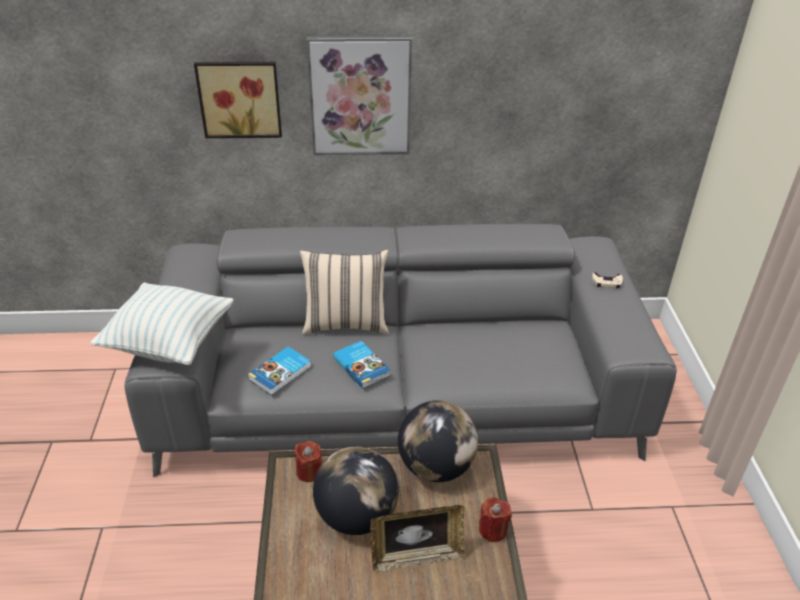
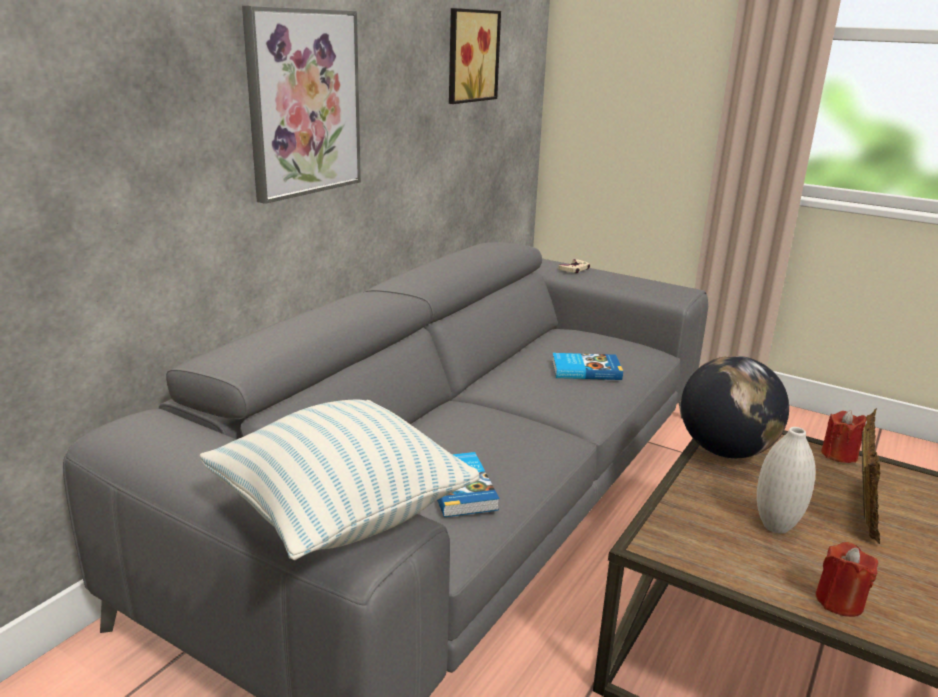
camera: 55 degrees left, 15 degrees down
(240, 98) = (157, 119): picture -> picture (469, 56)
(309, 471) = (674, 532): red candle -> red candle (839, 601)
(346, 323) = (417, 417): beige pillow -> none
(356, 516) = (775, 526): globe -> white vase
(362, 366) = (515, 432): book -> book (585, 370)

